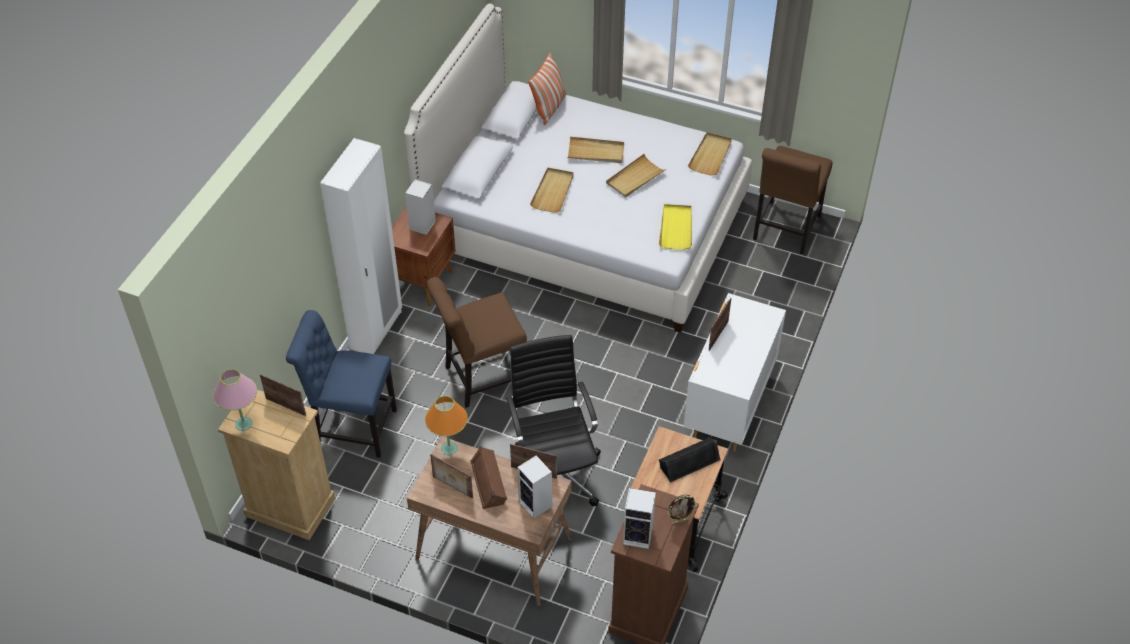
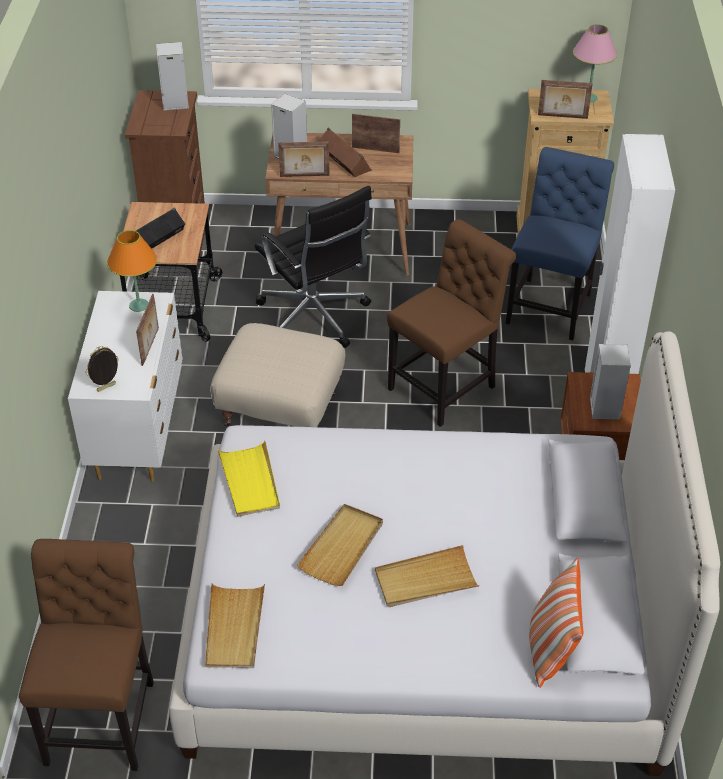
camera: 160 degrees right, 5 degrees down
(351, 427) = (551, 306): blue chair -> blue chair turned 60 degrees counterclockwise
(449, 448) = (398, 174): orange table lamp -> orange table lamp (139, 305)
(553, 191) = (455, 492): beige tray -> none
(615, 393) = (281, 410): none -> beige ottoman
(680, 521) = (139, 119): picture frame -> picture frame (106, 388)

